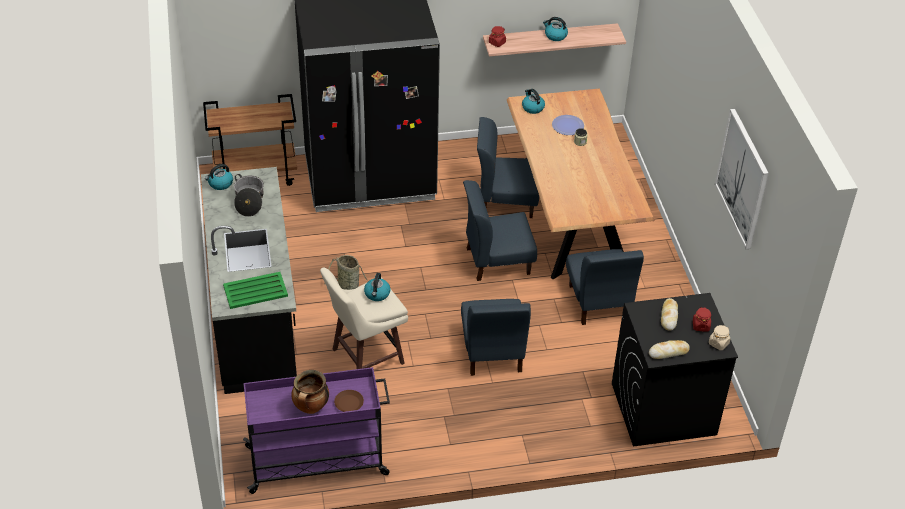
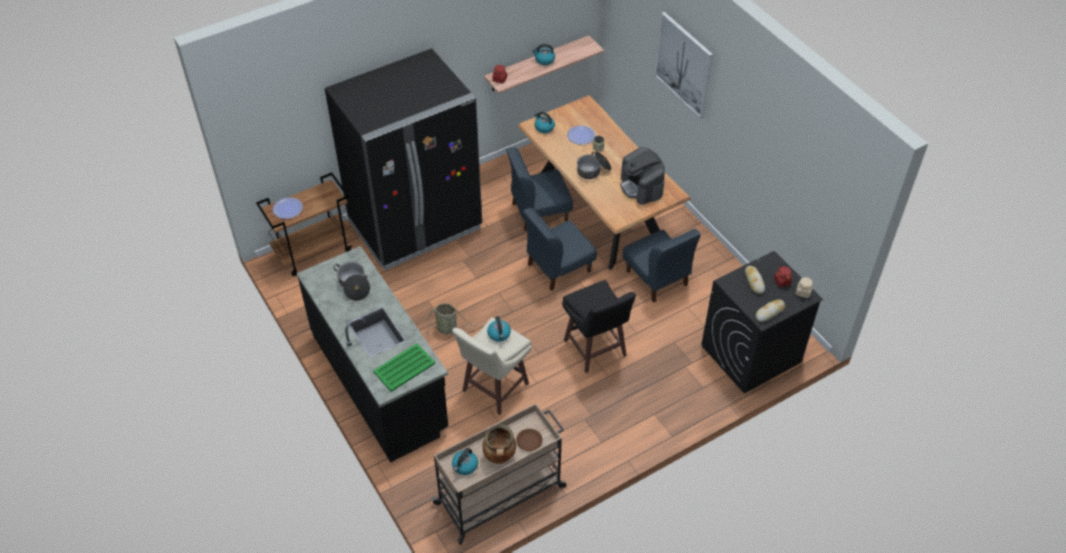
camera: 20 degrees left, 5 degrees up
(220, 184) = (319, 277): kettle -> kettle (465, 466)
(232, 117) = (287, 209): none -> plate
(318, 461) = (501, 494): purple cart -> beige cart
(492, 352) = (595, 349): blue chair -> black stool
(562, 163) = (593, 170): none -> cooking pot
(605, 193) = (641, 187): none -> coffee machine
(742, 178) = (780, 150): picture -> picture (684, 64)

